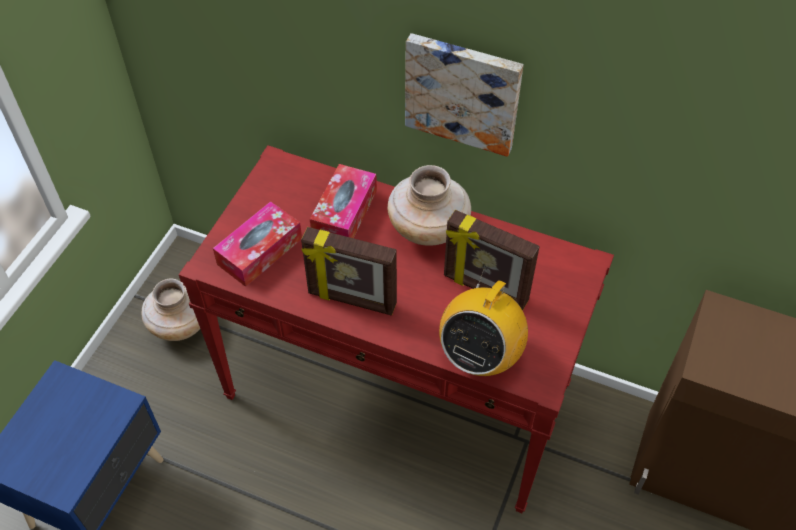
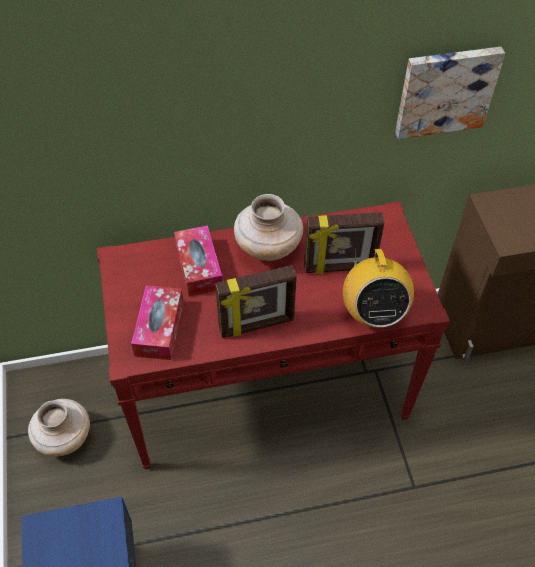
camera: 35 degrees left, 0 degrees up
(463, 92) = (267, 127): picture -> picture (445, 90)

